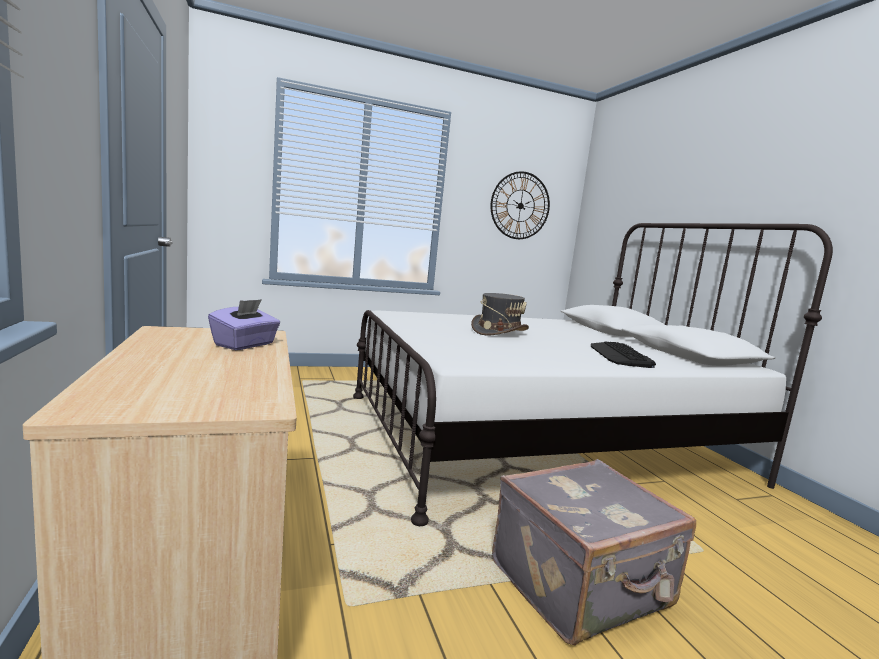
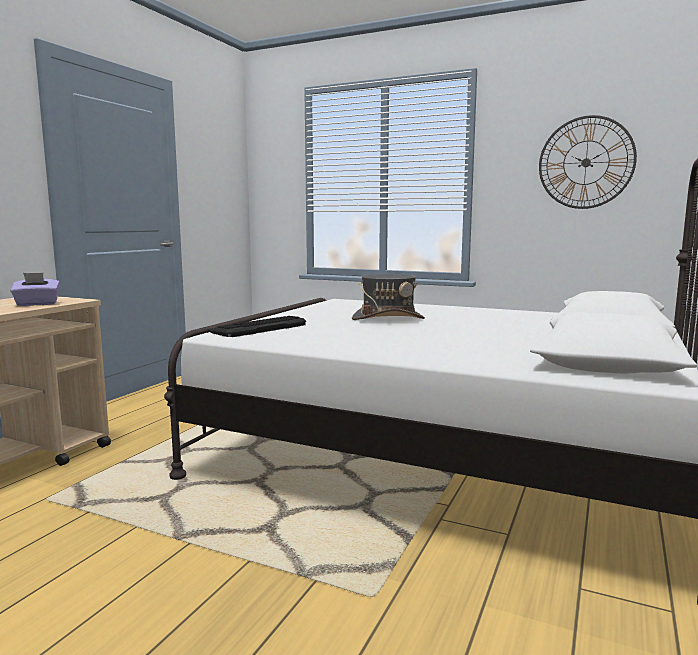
camera: 45 degrees right, 0 degrees up
(582, 586) = (189, 558): grey suitcase -> none
(619, 355) = (449, 346): keyboard -> keyboard (258, 328)

